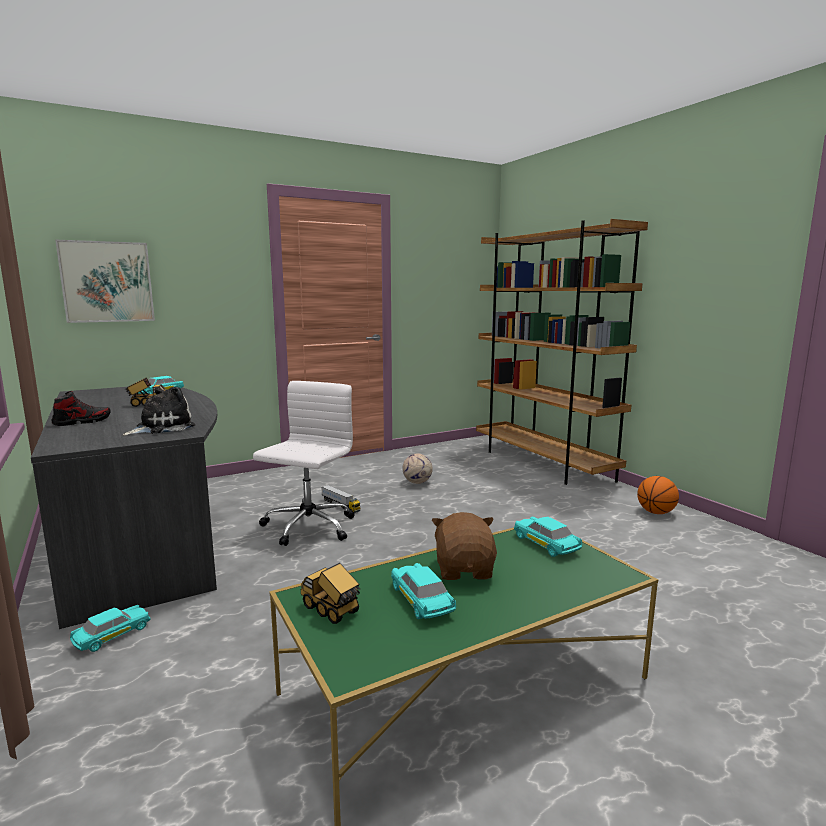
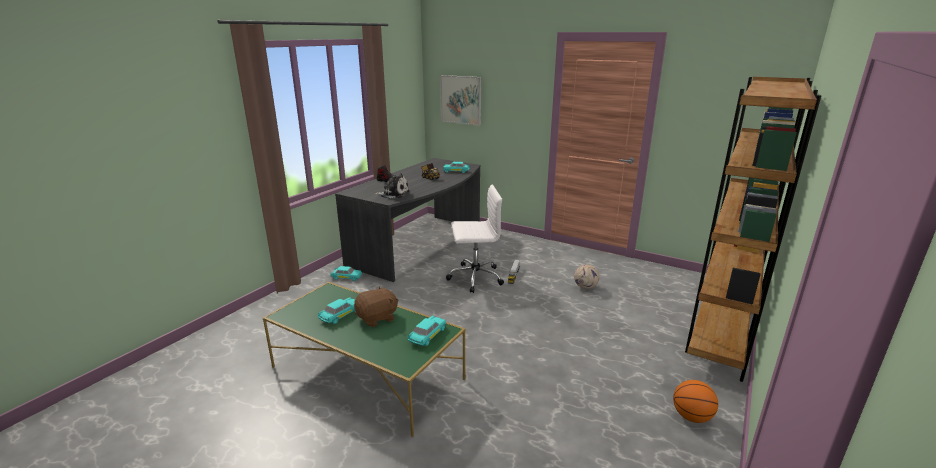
camera: 60 degrees right, 10 degrees up
(331, 610) = (320, 298): toy truck -> none

